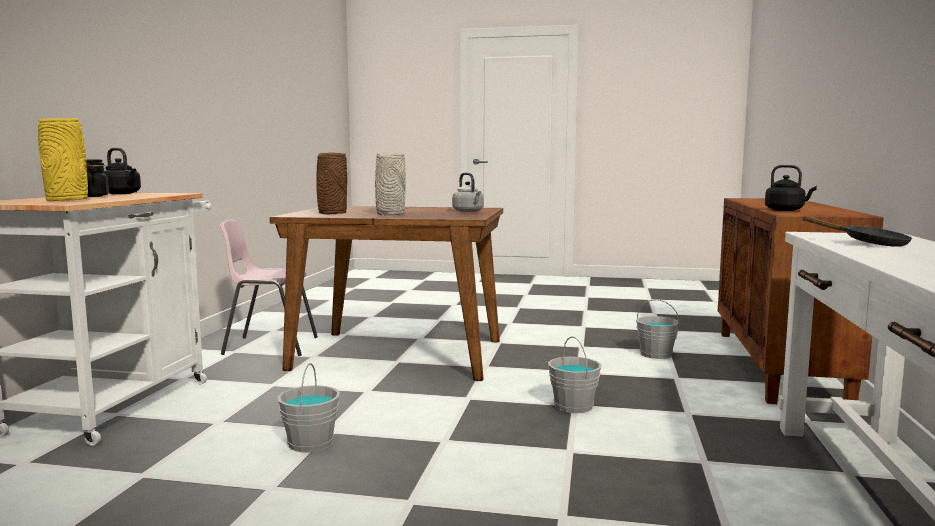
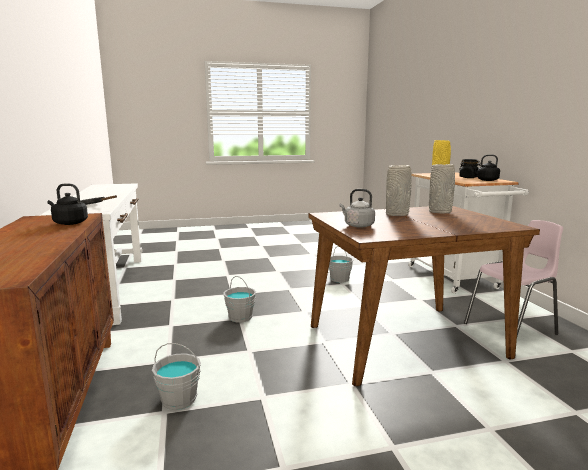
camera: 155 degrees right, 5 degrees up
(331, 213) = (440, 212): brown vase -> grey vase

